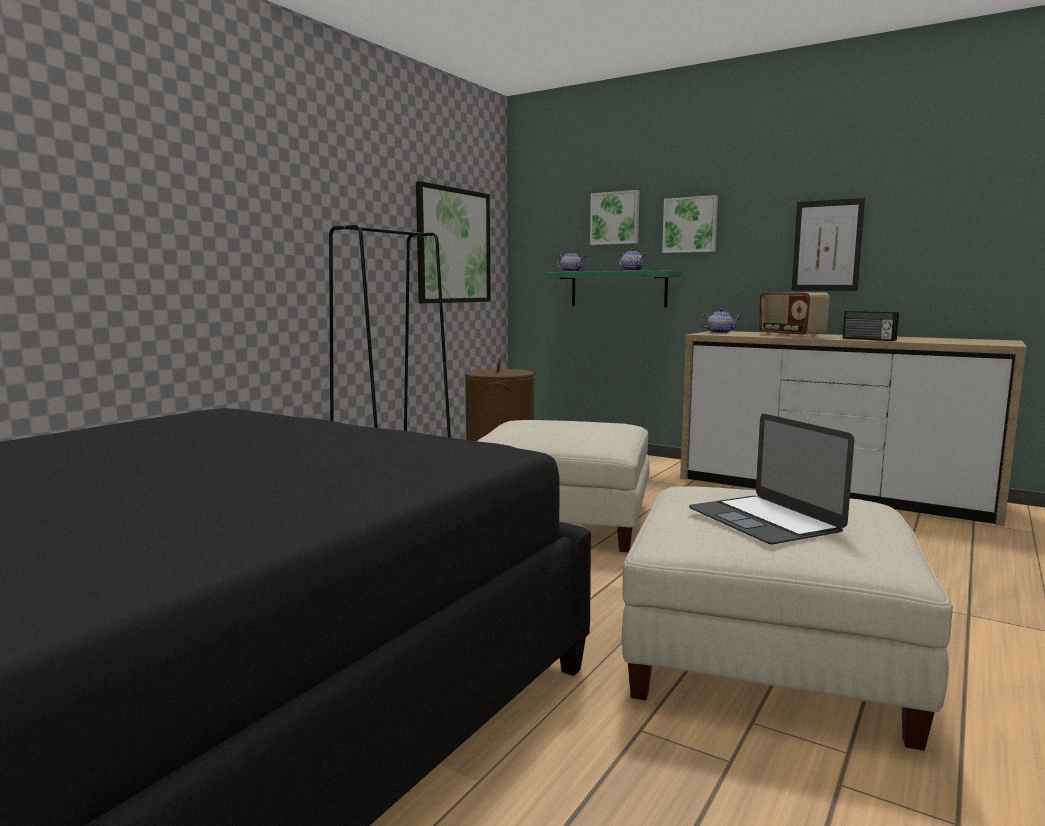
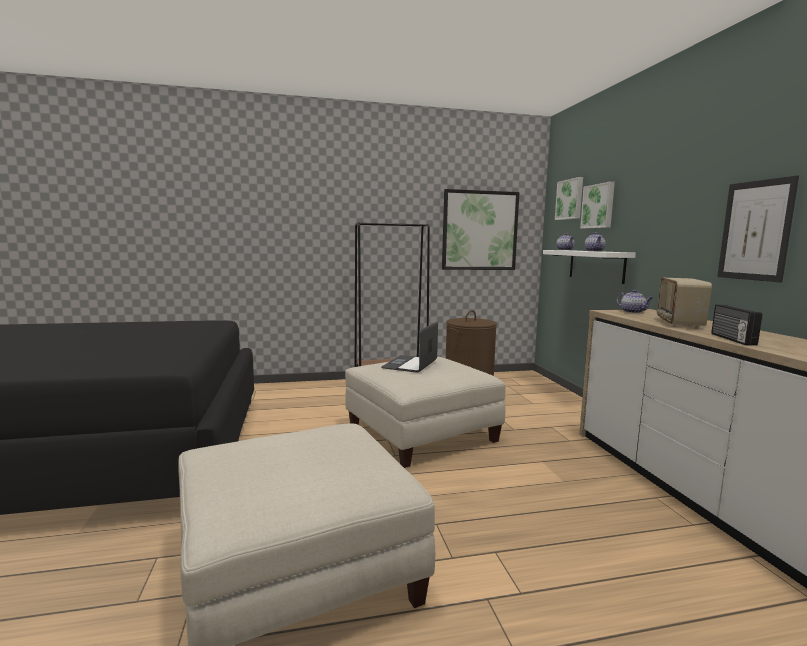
camera: 45 degrees right, 0 degrees up
(618, 289) = (596, 265): green shelf -> white shelf
(690, 225) = (645, 210): picture -> picture (570, 199)
(764, 519) = (276, 460): laptop -> laptop (410, 364)

